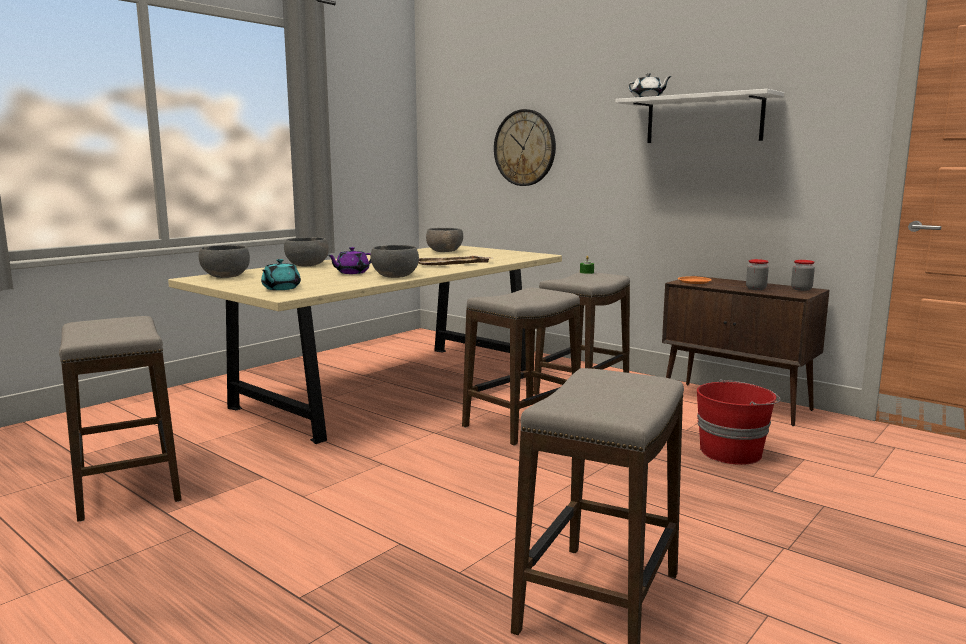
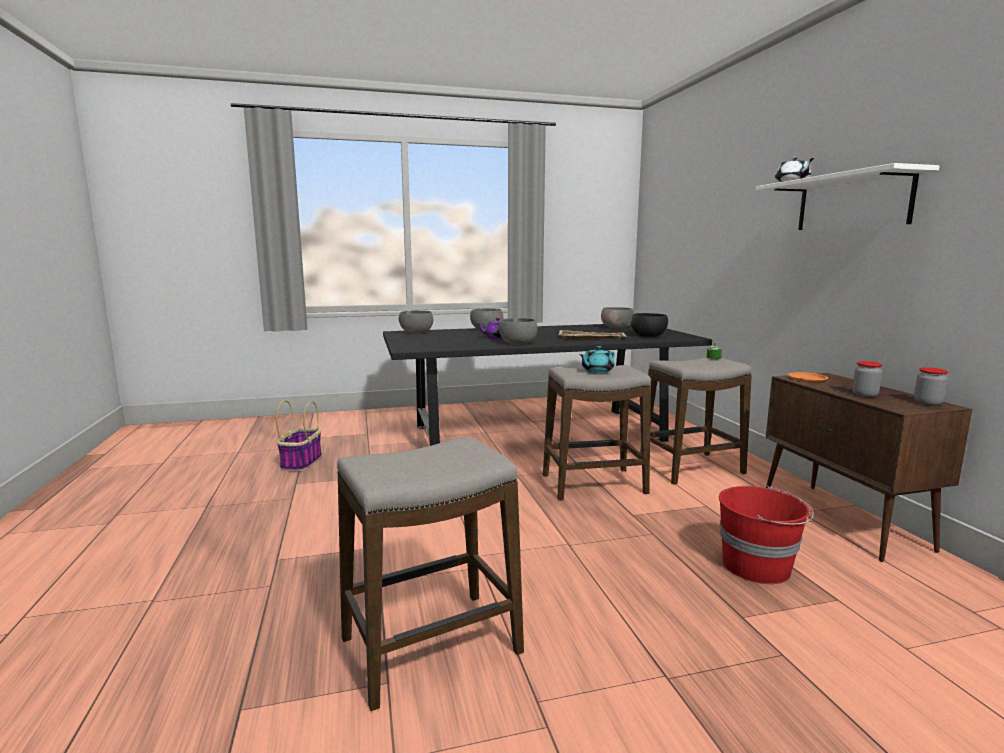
camera: 35 degrees right, 0 degrees up
(127, 486) = (301, 462): stool -> basket
(280, 288) = (419, 344): turquoise teapot -> turquoise teapot (596, 371)
(391, 387) = (538, 433): beige dining table -> black dining table
(500, 257) = (648, 336): none -> black bowl
(525, 148) = (704, 237): wall clock -> none

